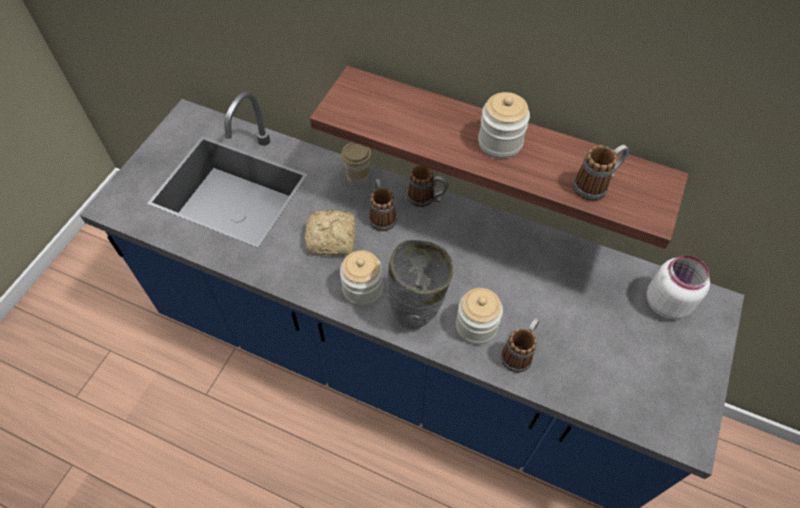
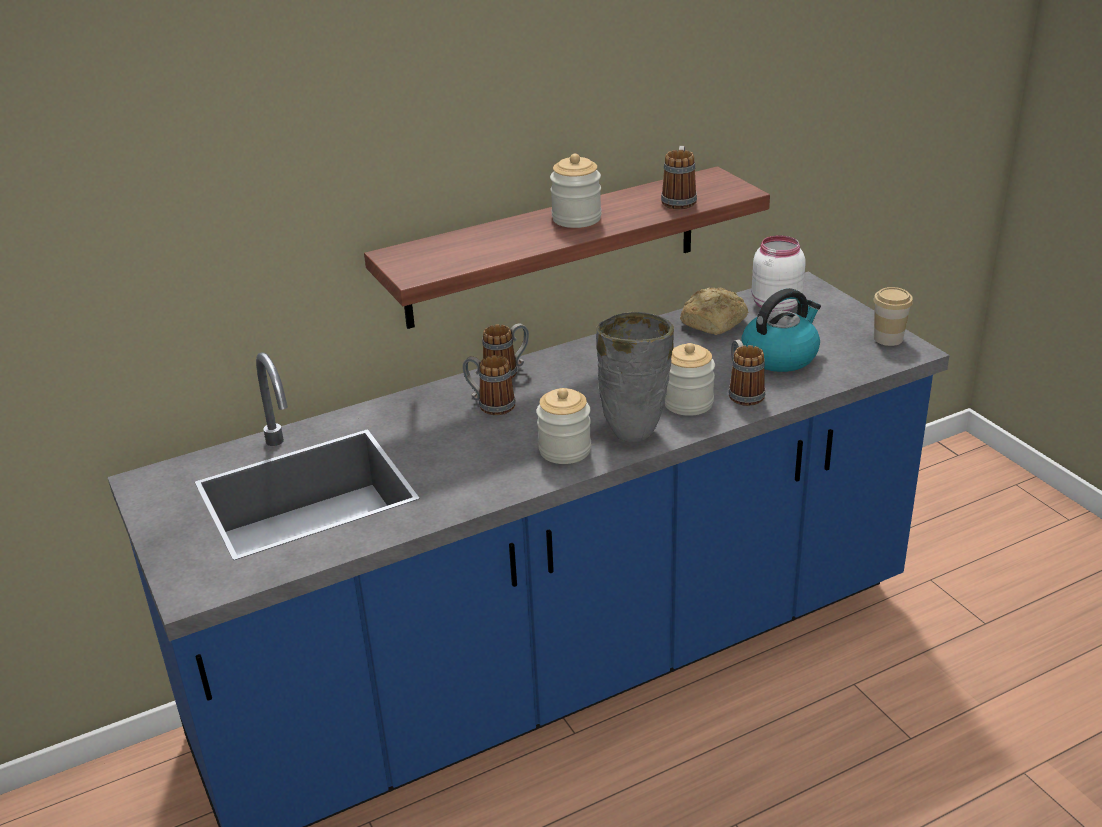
camera: 50 degrees left, 25 degrees down
(333, 239) = (478, 445): bread -> bread (715, 322)
(358, 177) = (420, 399): cup -> cup (888, 338)
(592, 349) = (780, 356): none -> kettle

